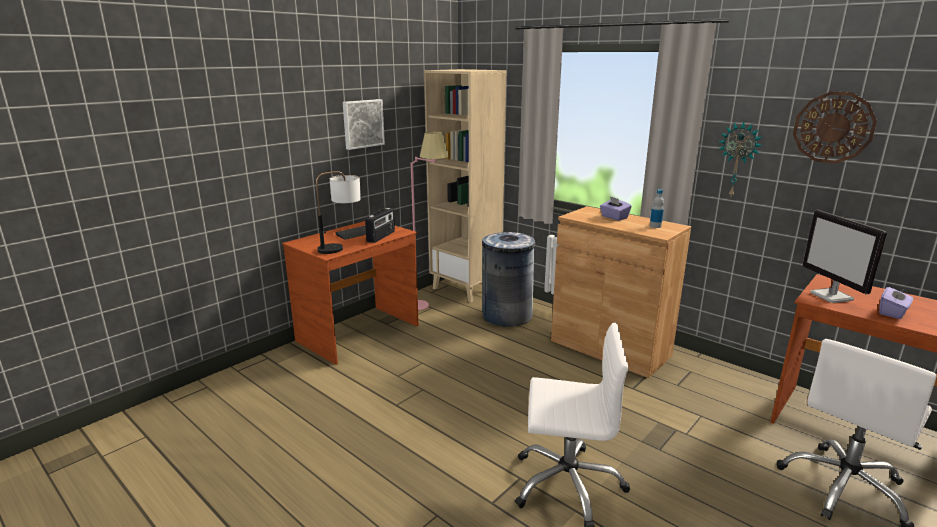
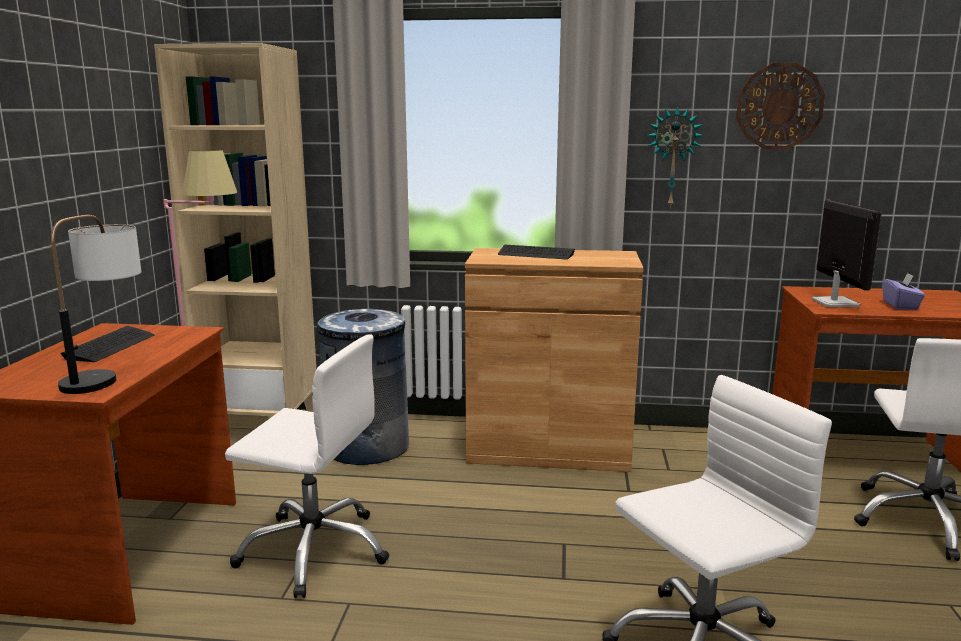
camera: 35 degrees left, 5 degrees down
(362, 123) = (66, 135): picture -> none
(381, 236) = (166, 345): radio -> none
(431, 360) = (314, 550): none -> white office chair
(614, 217) = (535, 254): purple tissue box -> keyboard
(655, 226) = (601, 256): bottle -> none
(832, 296) = (834, 303): monitor -> monitor turned 135 degrees counterclockwise

